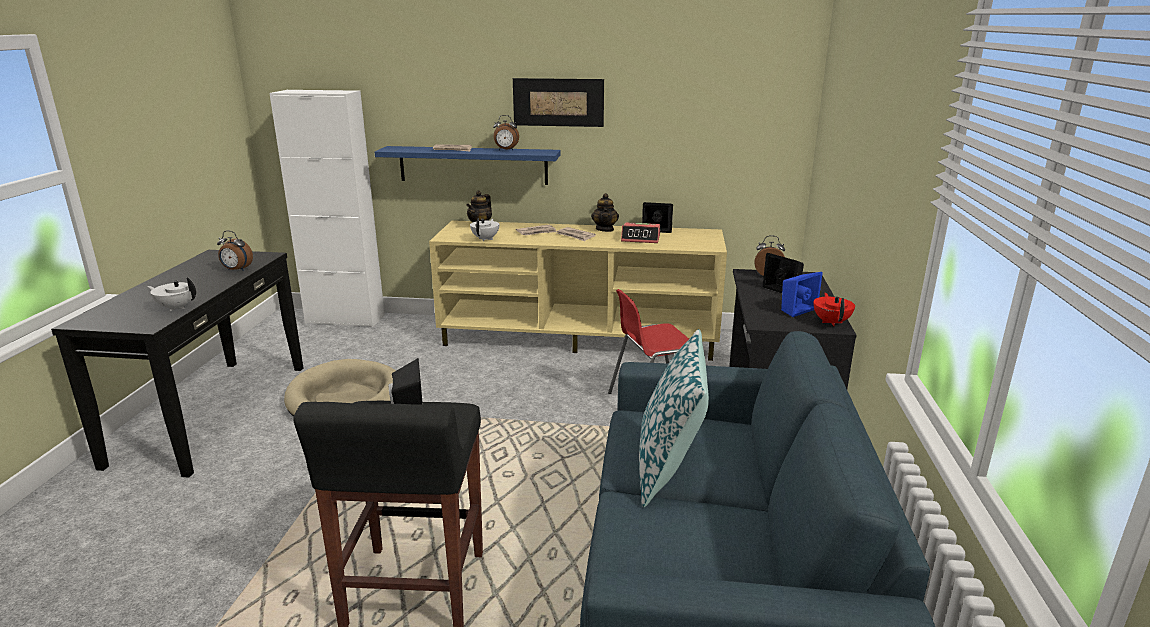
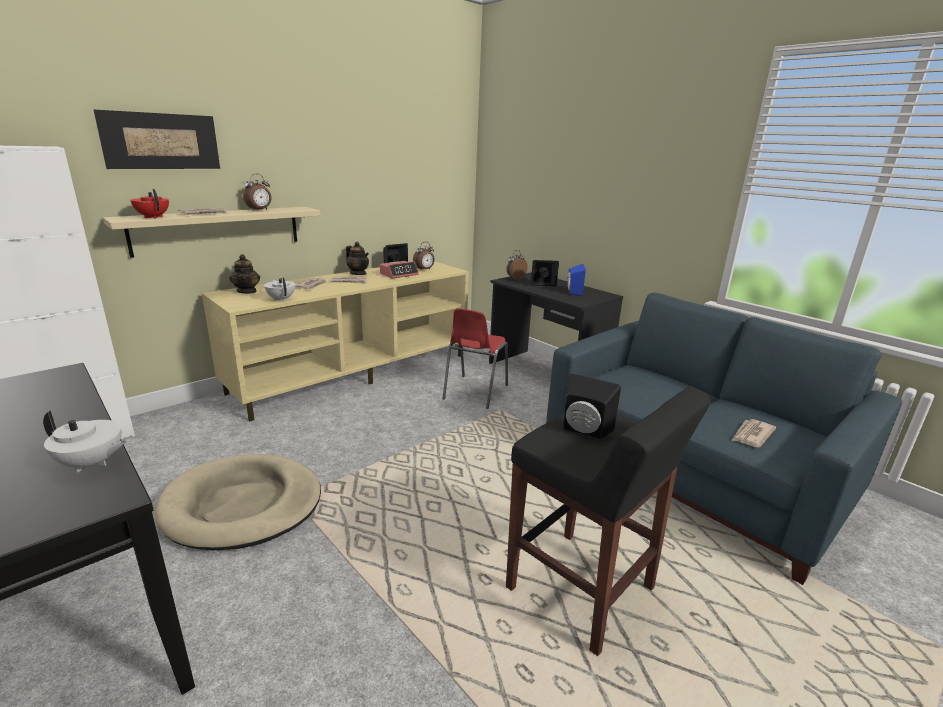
camera: 50 degrees left, 0 degrees up
(176, 307) = (92, 463): white teapot -> white teapot turned 135 degrees counterclockwise
(236, 270) = (60, 398): alarm clock -> alarm clock (424, 270)
(473, 165) = (218, 230): blue shelf -> beige shelf
(558, 102) = (300, 160): picture -> picture (161, 141)
(662, 547) = (751, 435): none -> newspaper
(669, 467) = (664, 399): pillow -> none
(831, 322) = (601, 293): red teapot -> red teapot (153, 217)

